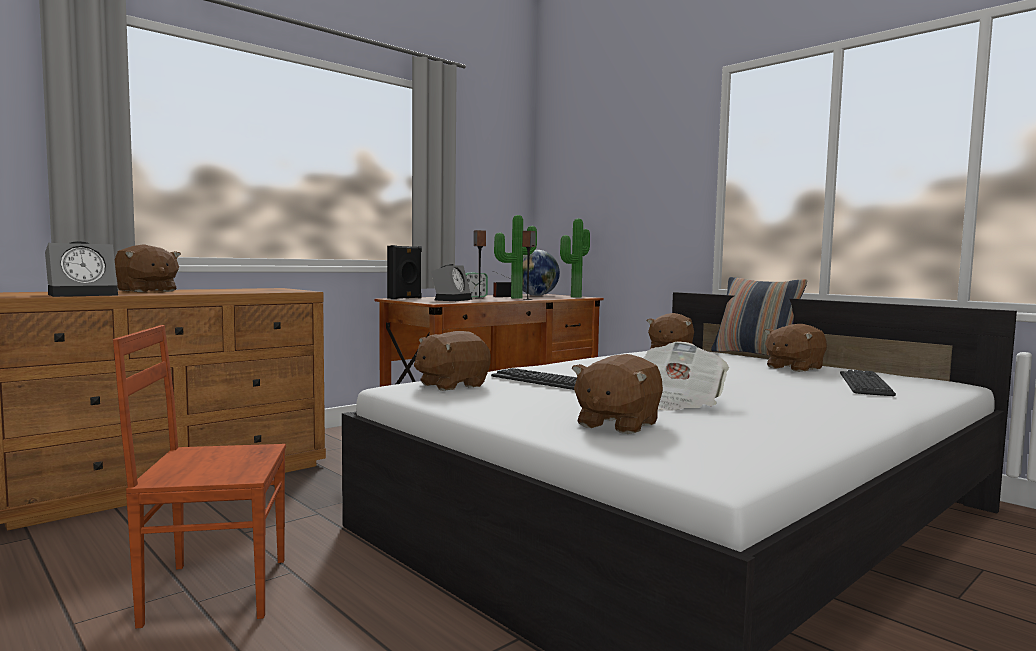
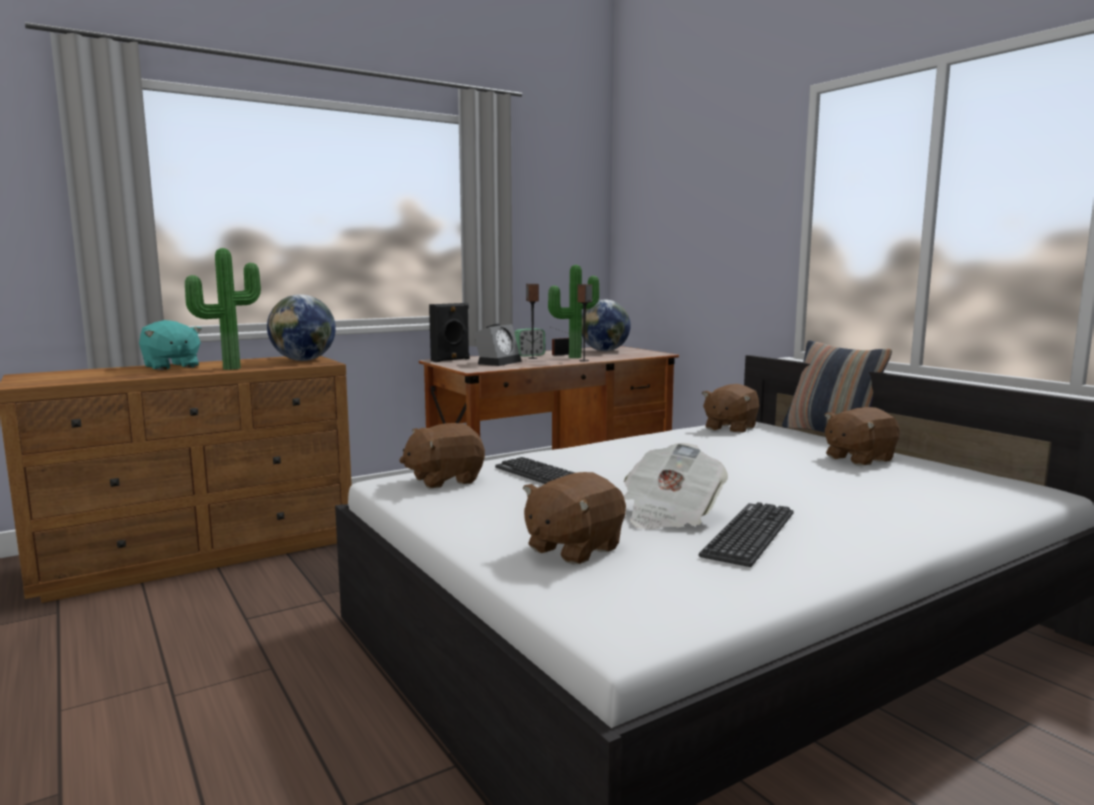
camera: 10 degrees right, 5 degrees up
(85, 294) = (102, 378): alarm clock -> none
(146, 291) = (171, 367): brown plush toy -> turquoise plush toy
(214, 589) = (194, 683): brown chair -> none
(277, 289) = (303, 360): none -> globe
(574, 297) = (645, 353): potted plant -> potted plant (230, 368)
(865, 384) = (924, 489): keyboard -> keyboard (749, 534)

